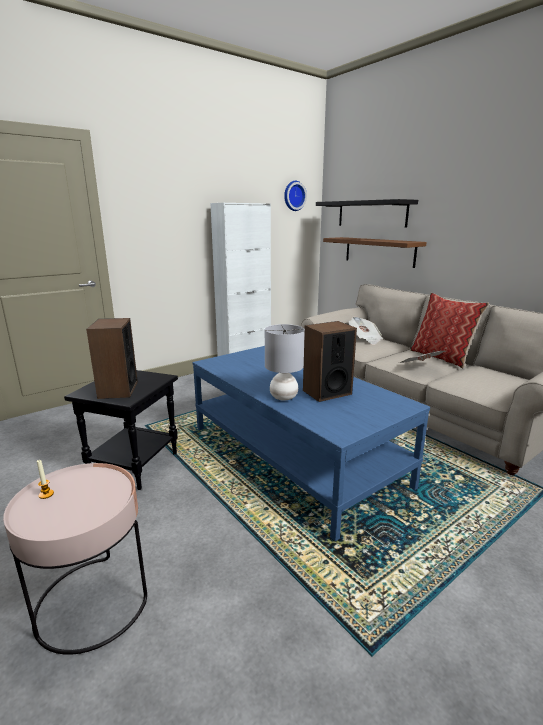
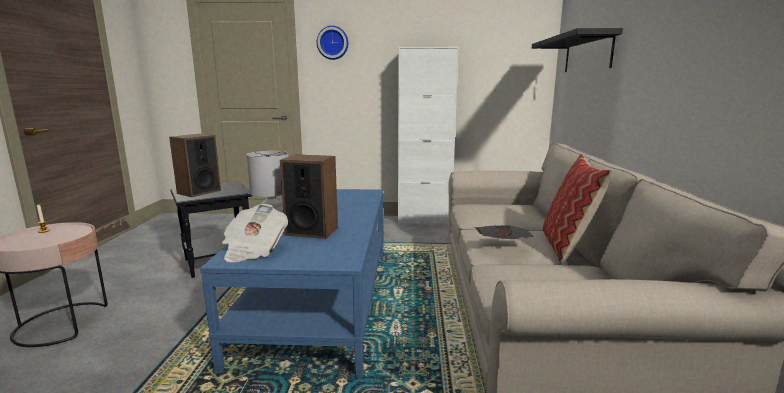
camera: 40 degrees right, 5 degrees down
(293, 196) = (512, 39): wall clock -> wall clock (333, 43)
(365, 339) = (510, 208): newspaper -> newspaper (254, 249)
(379, 251) = (589, 102): brown shelf -> none

